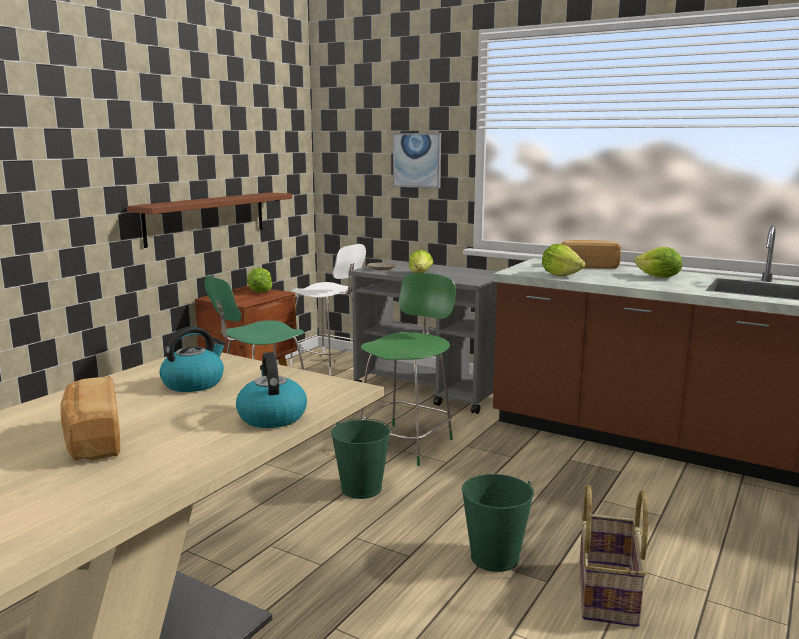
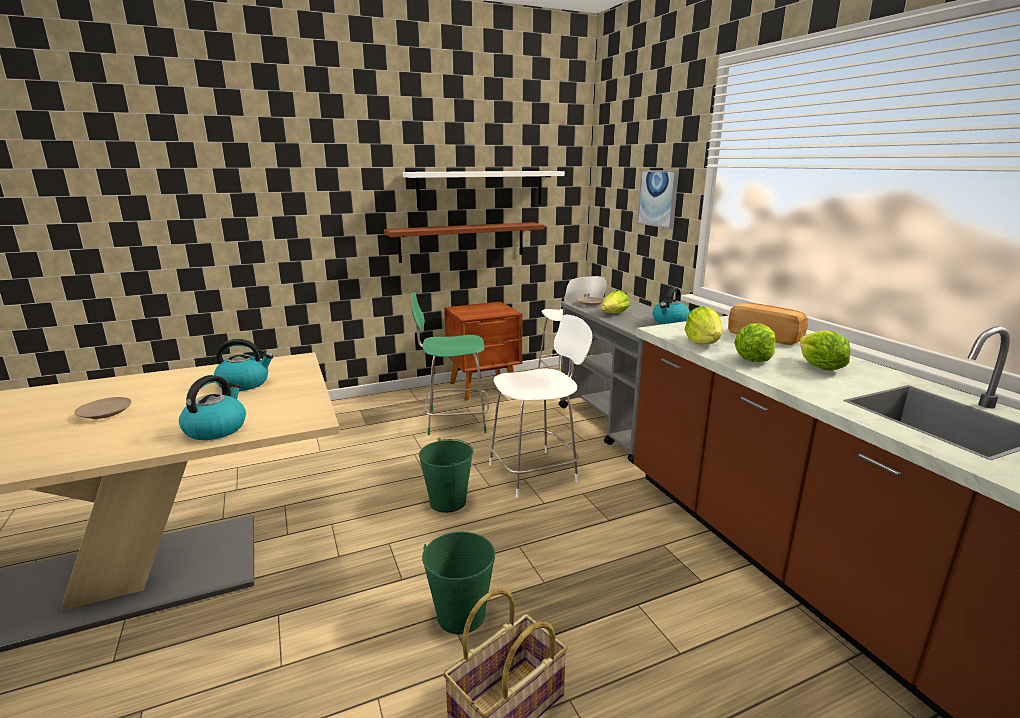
camera: 35 degrees right, 5 degrees up
(92, 440) = (105, 413): bread -> beige plate
(221, 155) = (481, 188): none -> white shelf
(260, 292) = (498, 308): lettuce -> lettuce (753, 359)
(407, 443) = (535, 472): green chair -> white chair
(476, 272) = (670, 321): none -> kettle

